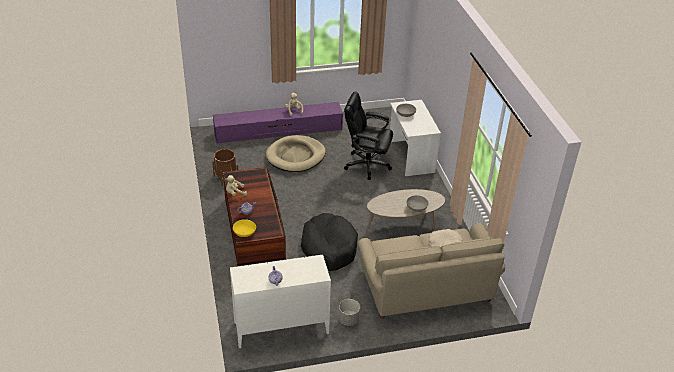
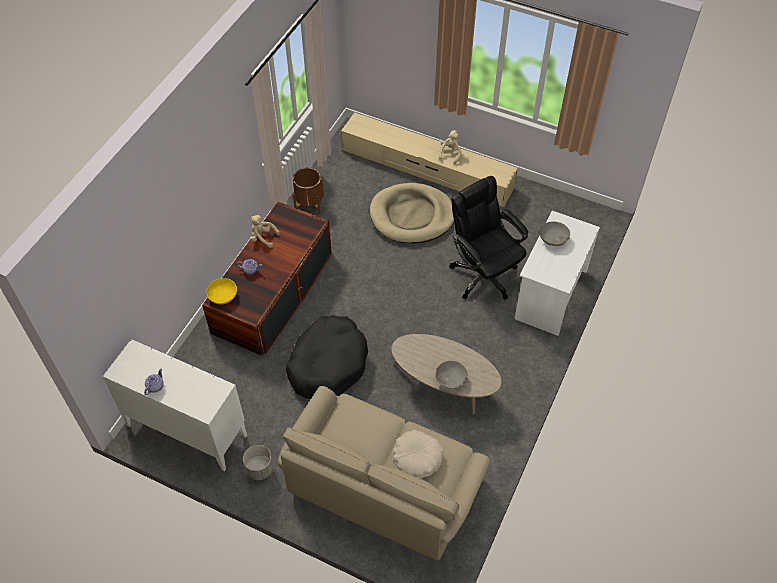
camera: 40 degrees right, 15 degrees up
(278, 130) = (427, 168): purple tv stand -> beige tv stand

